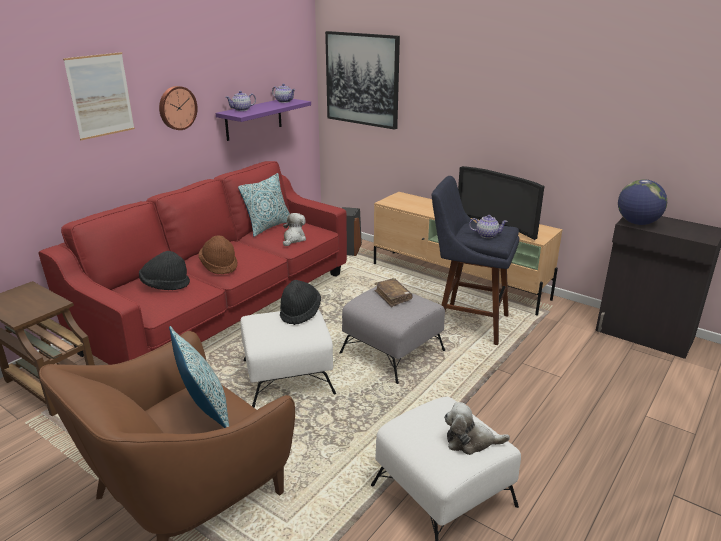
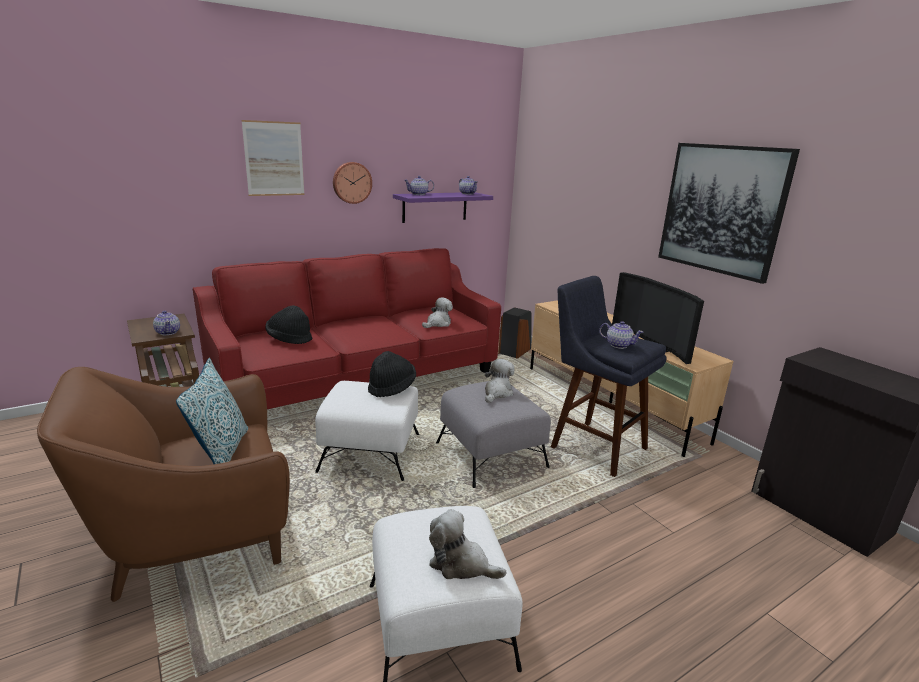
camera: 20 degrees right, 5 degrees down
(41, 306) = (168, 332): none -> teapot
(219, 266) = (350, 333): brown hat -> none
(268, 227) = (423, 310): pillow -> none
(362, 79) = (550, 180): picture -> picture (722, 209)
(393, 296) = (497, 393): brown book -> plush toy
(637, 223) = (818, 362): globe -> none

